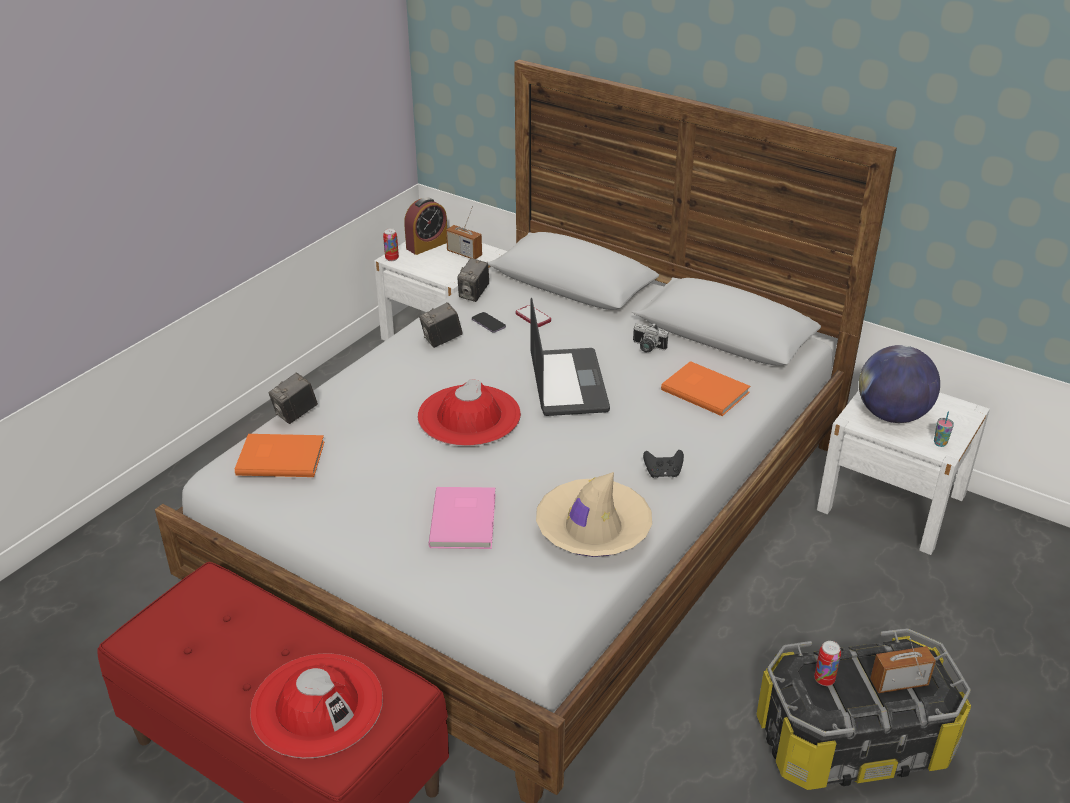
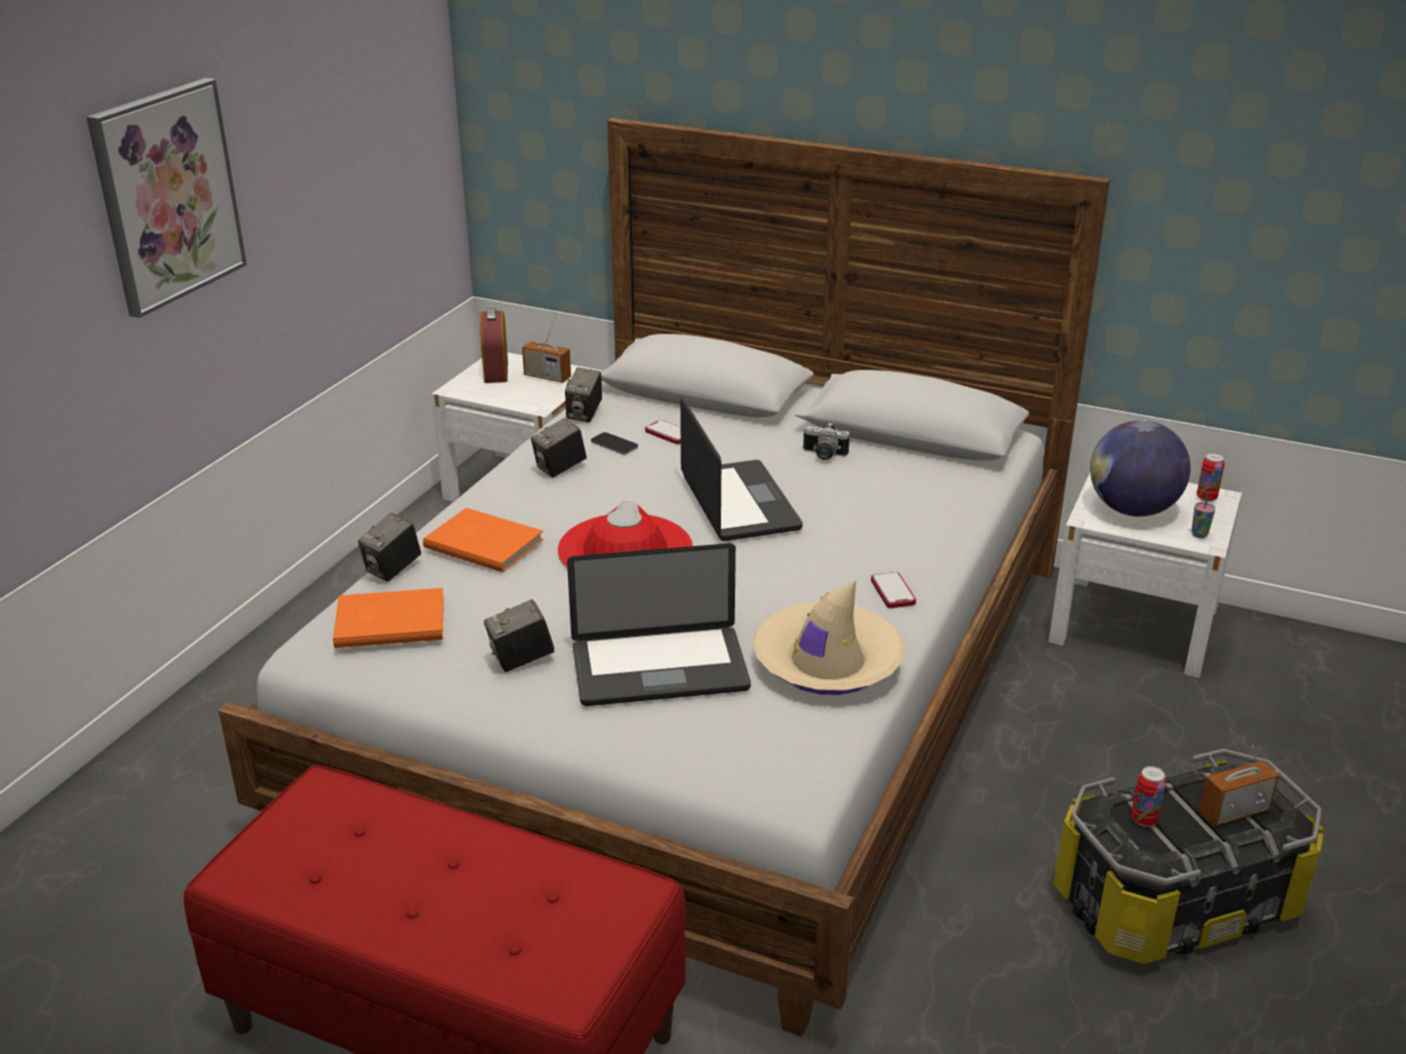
camera: 10 degrees left, 5 degrees down
(155, 119) = (167, 195): none -> picture
(317, 705) = (518, 922): red hat -> none
(366, 500) = (521, 660): none -> camera
(392, 258) = (454, 389): can -> can (1206, 498)
(427, 245) = (496, 371): alarm clock -> alarm clock turned 135 degrees clockwise
(465, 519) = (660, 669): pink book -> laptop
(663, 473) = (893, 592): black game controller -> phone
(705, 390) = (911, 495): orange book -> orange book (484, 542)

